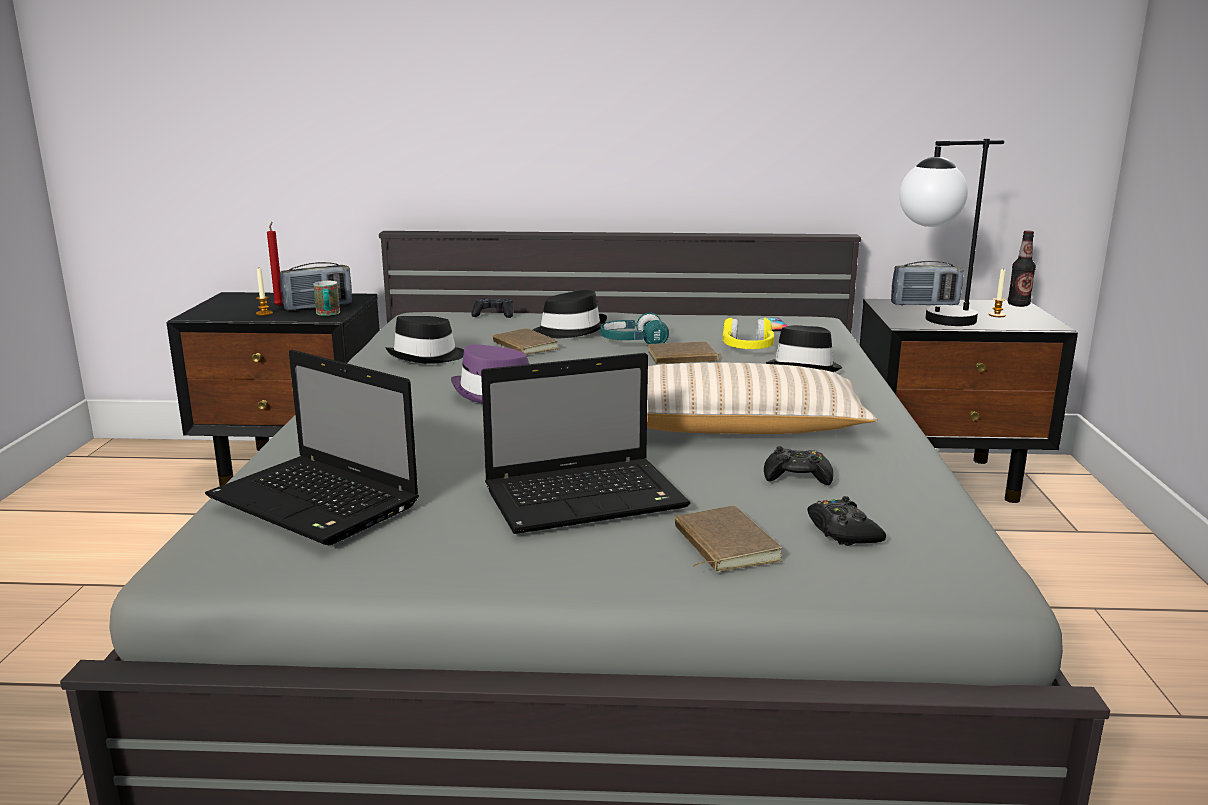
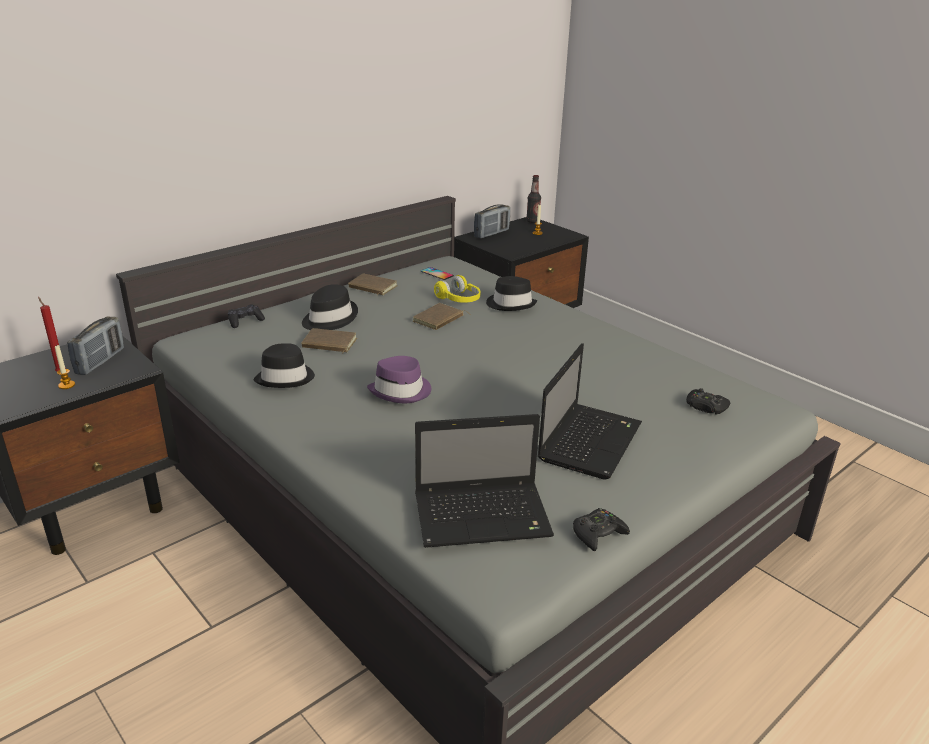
camera: 45 degrees left, 10 degrees up
(328, 314) = (129, 366): mug -> none
(633, 342) = (388, 316): turquoise headphones -> none
(722, 545) = (684, 438): brown book -> brown book (372, 287)
(729, 427) = (556, 363): beige pillow -> none
(797, 476) = (637, 383): black game controller -> black game controller (598, 534)
(932, 321) = (518, 247): table lamp -> none

